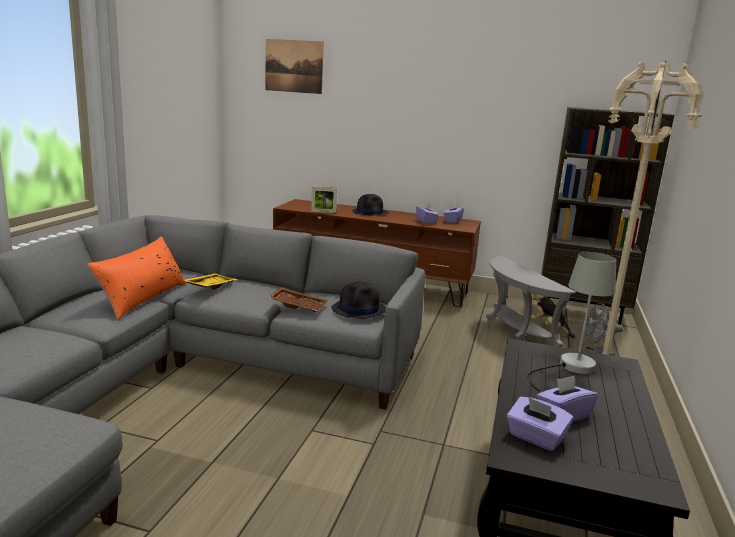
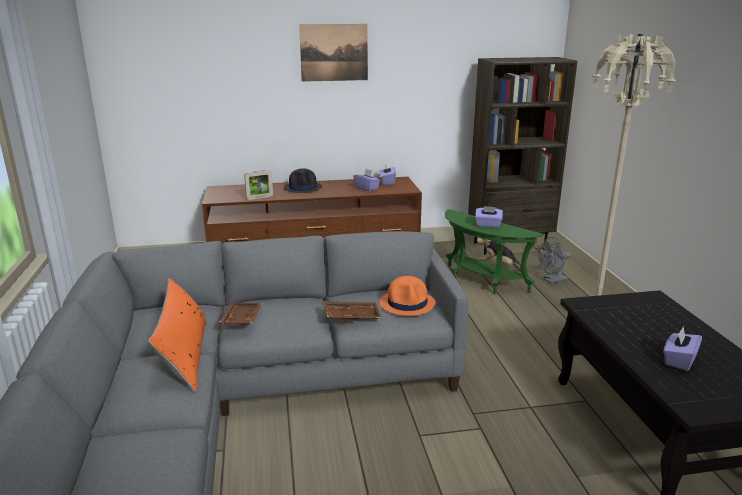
camera: 25 degrees left, 5 degrees up
(210, 286) = (240, 319): yellow tray -> brown tray
(294, 66) = (184, 37): picture -> picture (334, 52)
(359, 309) = (408, 303): black hat -> orange hat
(513, 336) = (481, 282): grey side table -> green side table
(535, 438) = (687, 388): purple tissue box -> purple tissue box (488, 225)
(569, 368) = (632, 314): grey table lamp -> none

